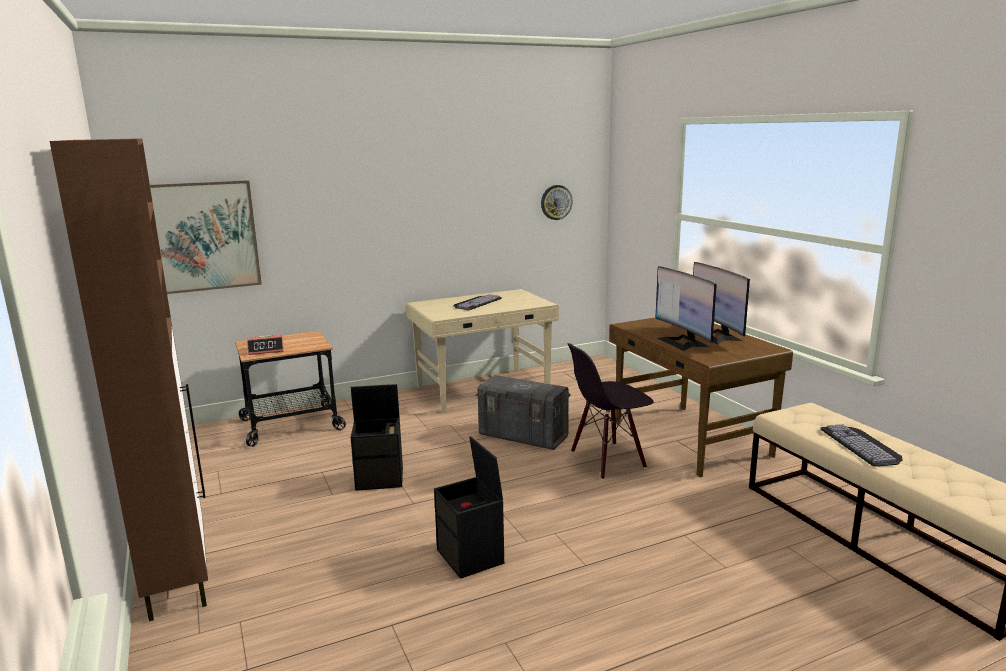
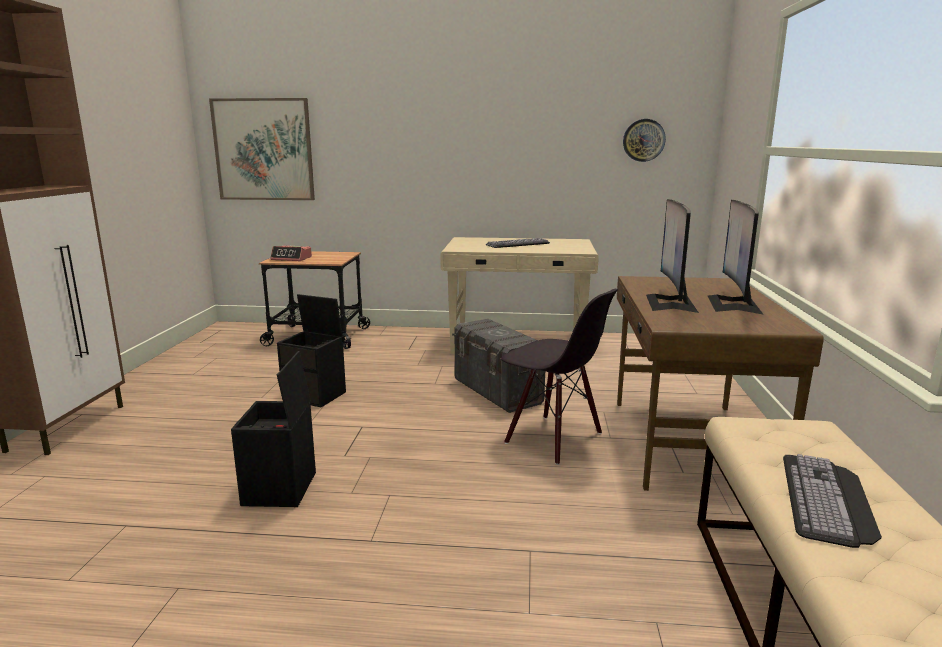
camera: 30 degrees right, 0 degrees up
(607, 460) = (553, 439): black chair -> black chair turned 150 degrees counterclockwise

